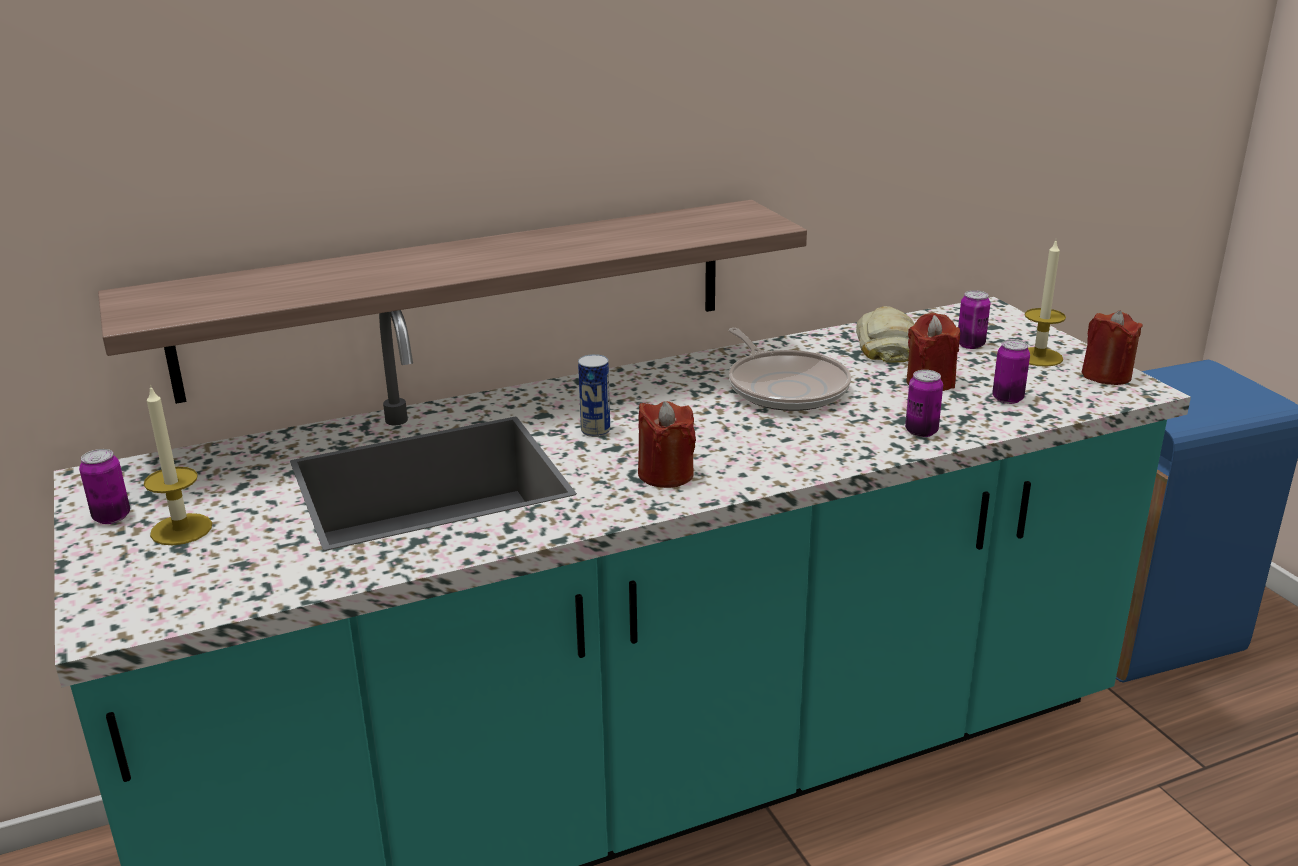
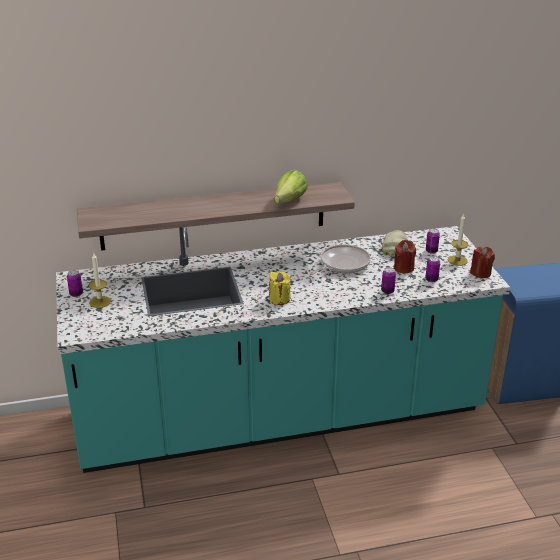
camera: 10 degrees right, 5 degrees up
(595, 431) = (259, 277): can -> none
(646, 241) = (286, 203): none -> lettuce
(665, 474) = (279, 299): red candle -> yellow candle
(785, 387) = (342, 264): frying pan -> frying pan turned 120 degrees counterclockwise

